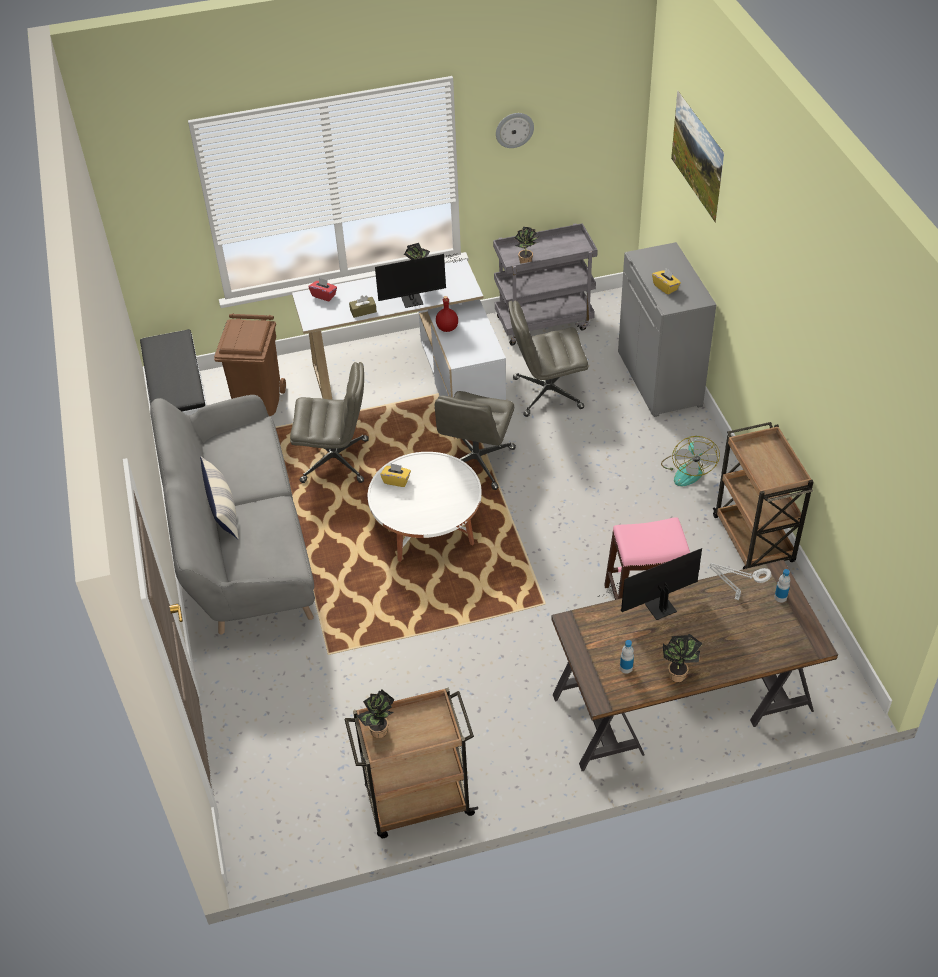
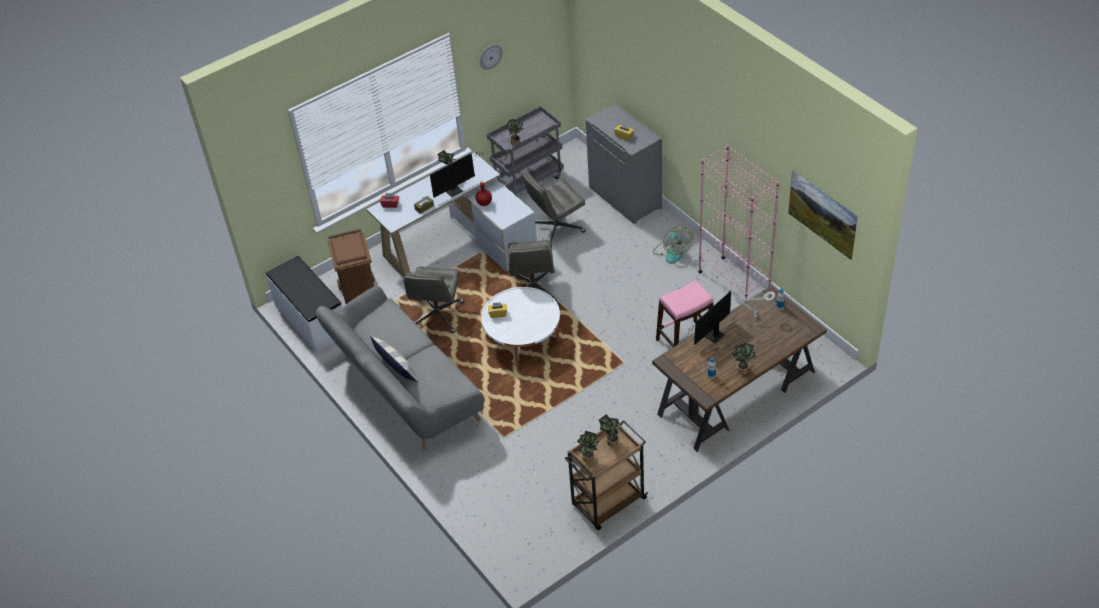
camera: 20 degrees left, 0 degrees up
(336, 461) = (437, 316): grey office chair -> grey office chair turned 120 degrees clockwise
(424, 717) = (611, 441): none -> potted plant
(694, 173) = (624, 56): picture -> picture (820, 225)
(754, 541) = (734, 283): brown cart -> pink bookcase

